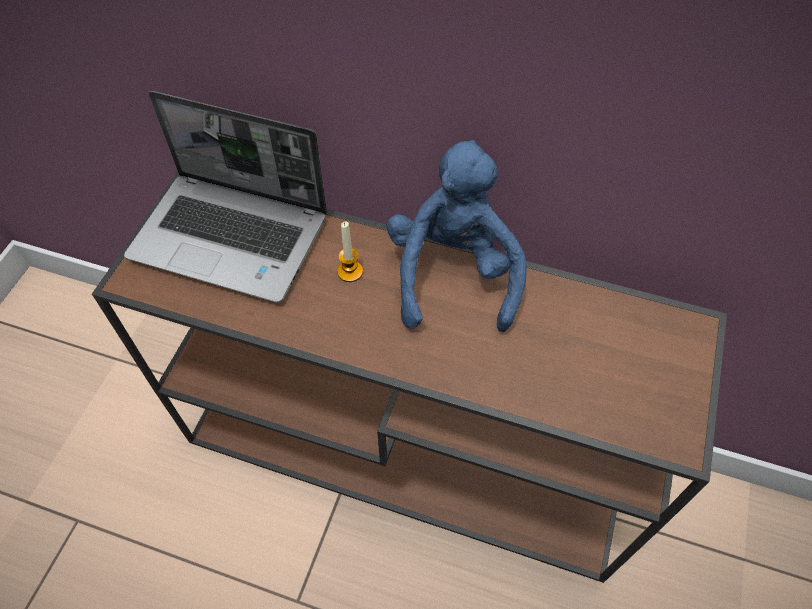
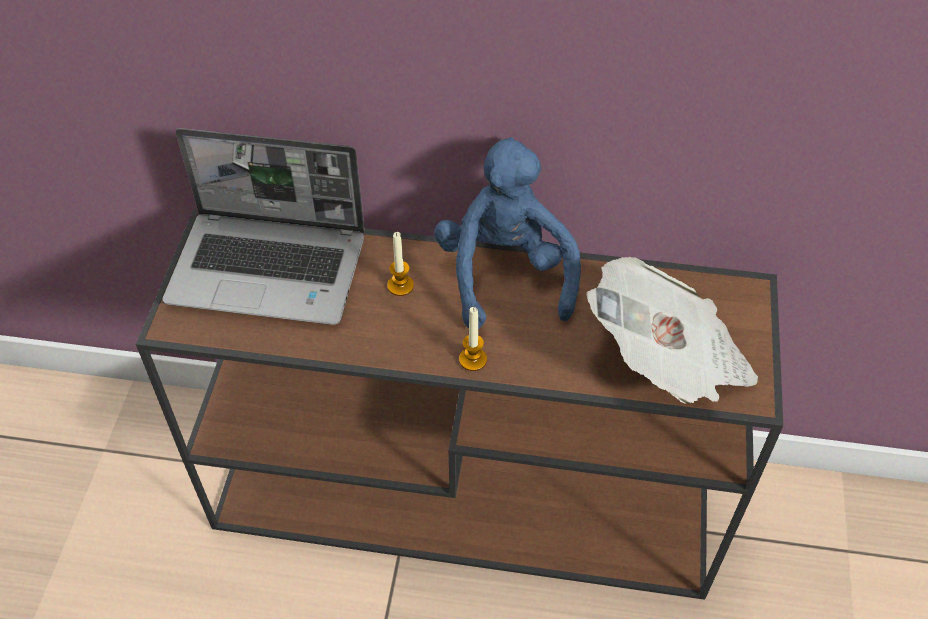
camera: 10 degrees left, 5 degrees down
(403, 358) = (473, 359): none -> candle
(599, 389) = (668, 360): none -> newspaper

